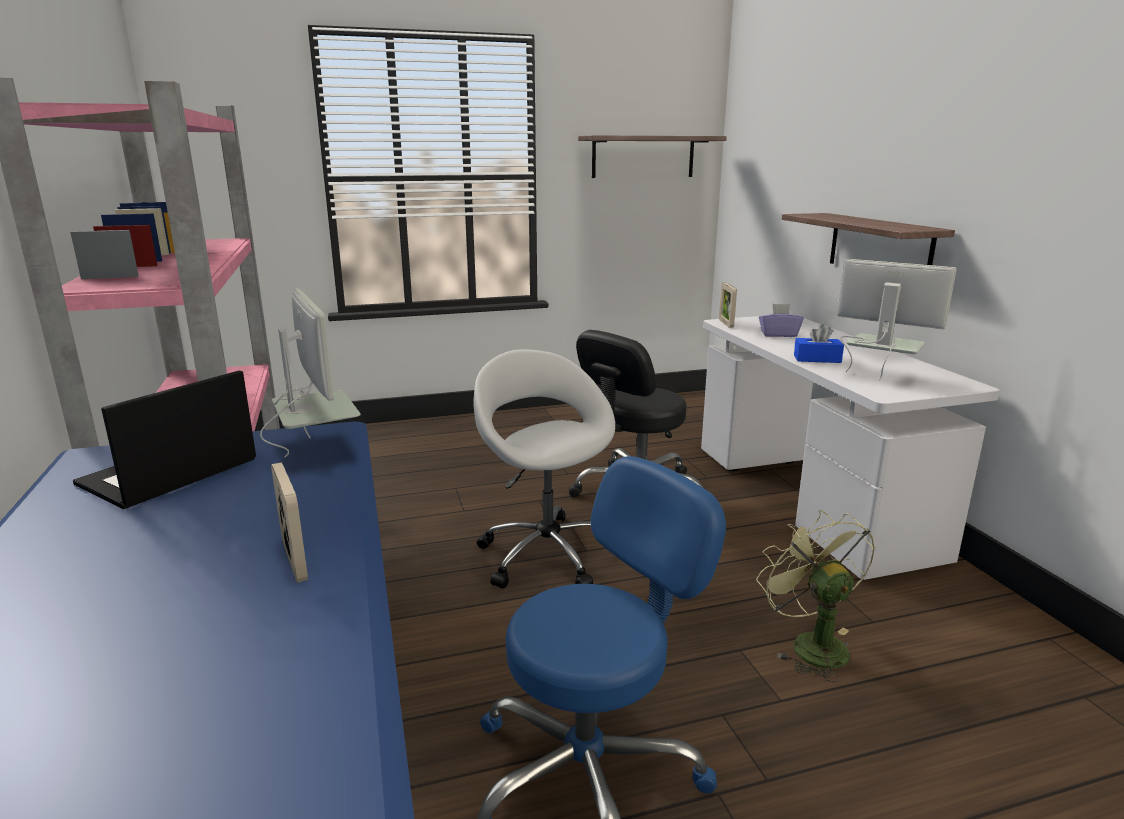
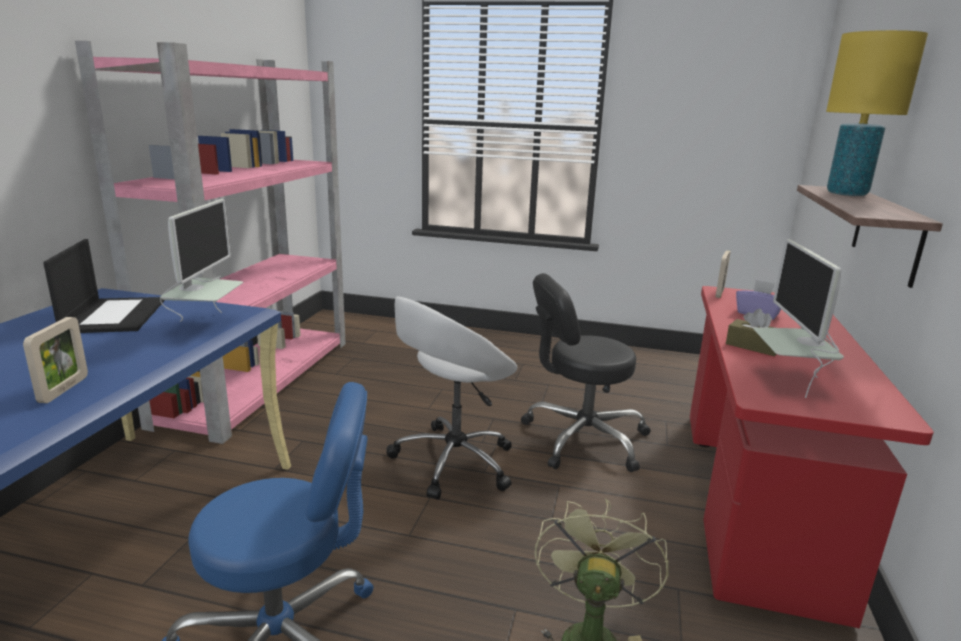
camera: 30 degrees right, 0 degrees up
(168, 473) = (114, 315): laptop -> laptop turned 105 degrees clockwise
(547, 553) = (451, 463): white office chair -> white office chair turned 120 degrees counterclockwise
(643, 157) = (716, 116): shelf -> none
(808, 499) = (753, 498): white desk -> red desk
(817, 359) = (753, 346): blue tissue box -> brown tissue box
(836, 217) = (846, 194): none -> yellow table lamp
(879, 377) = (790, 381): monitor -> monitor turned 150 degrees counterclockwise

